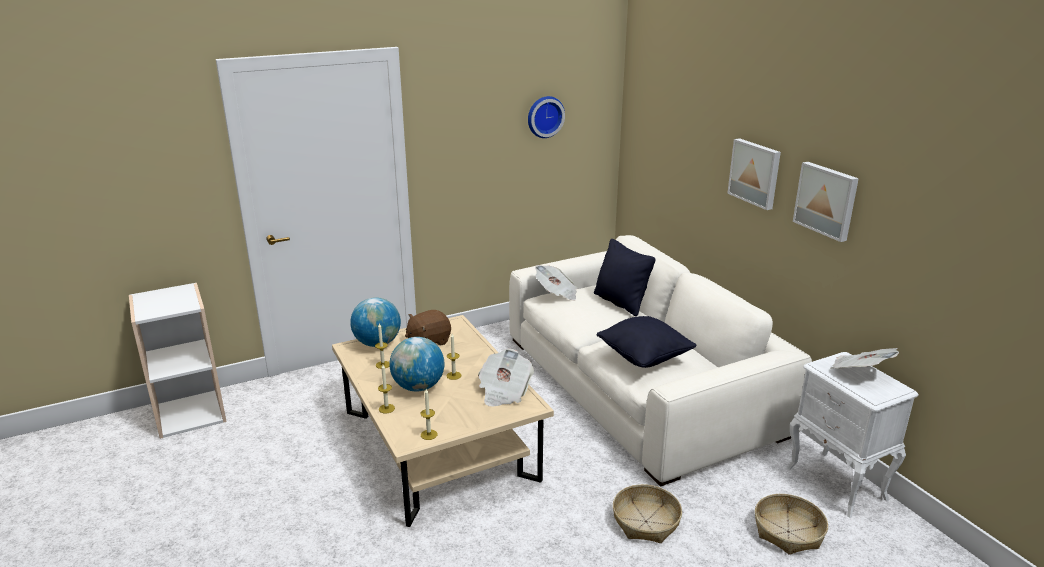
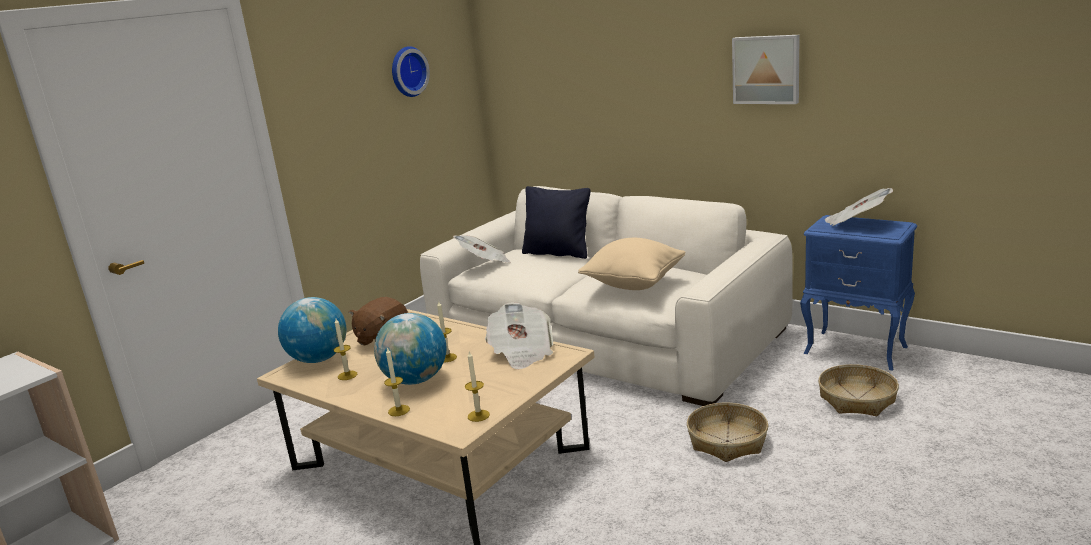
camera: 25 degrees left, 5 degrees down
(644, 357) = (634, 284): black pillow -> beige pillow
(755, 173) = (672, 70): picture -> none
(836, 484) = (856, 350): white nightstand -> blue nightstand

